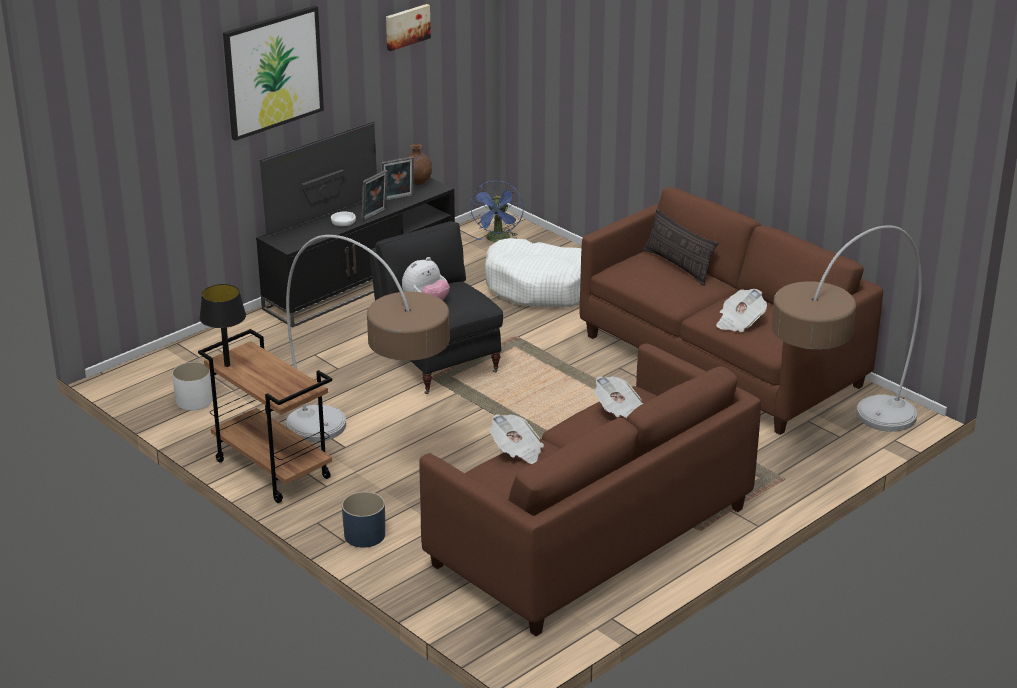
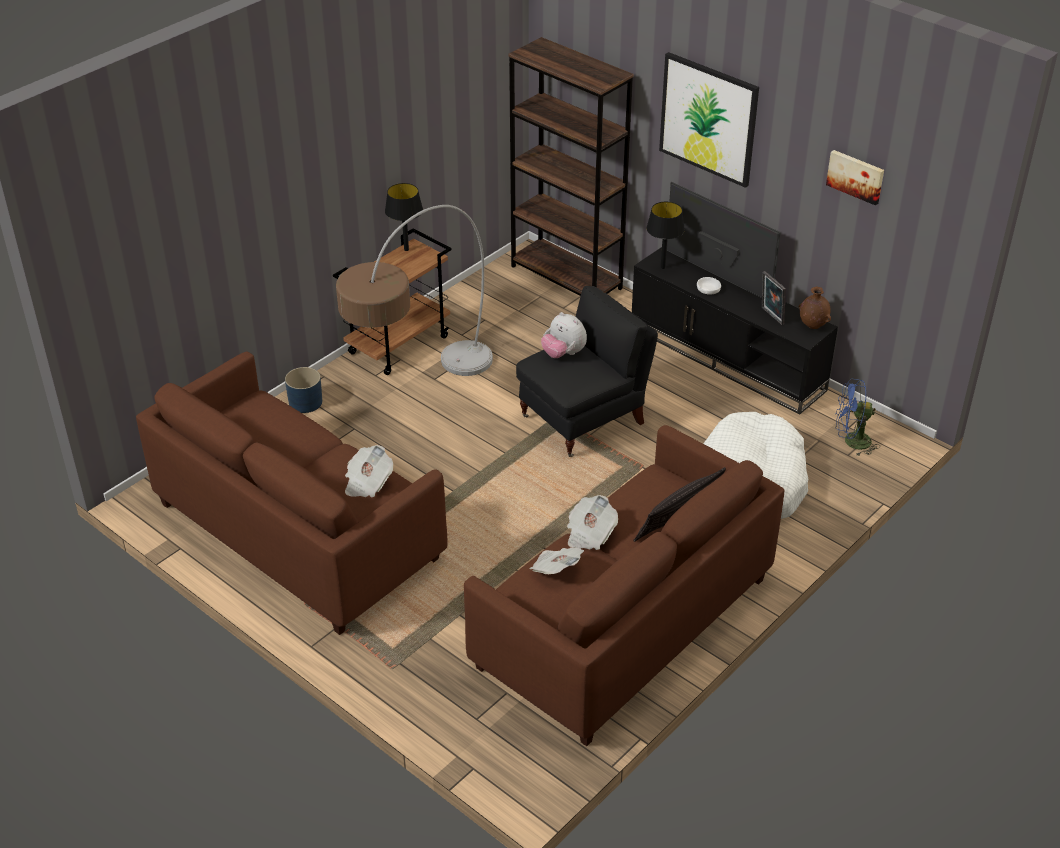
camera: 85 degrees right, 10 degrees up
(182, 357) = (566, 277): none -> brown bookcase
(194, 401) = (498, 293): white planter -> none
(297, 240) = (662, 267): none -> black table lamp
(375, 215) = (729, 306): picture frame -> none
(517, 451) = (303, 423): newspaper -> newspaper (589, 534)
(835, 446) = (456, 714): floor lamp -> none

